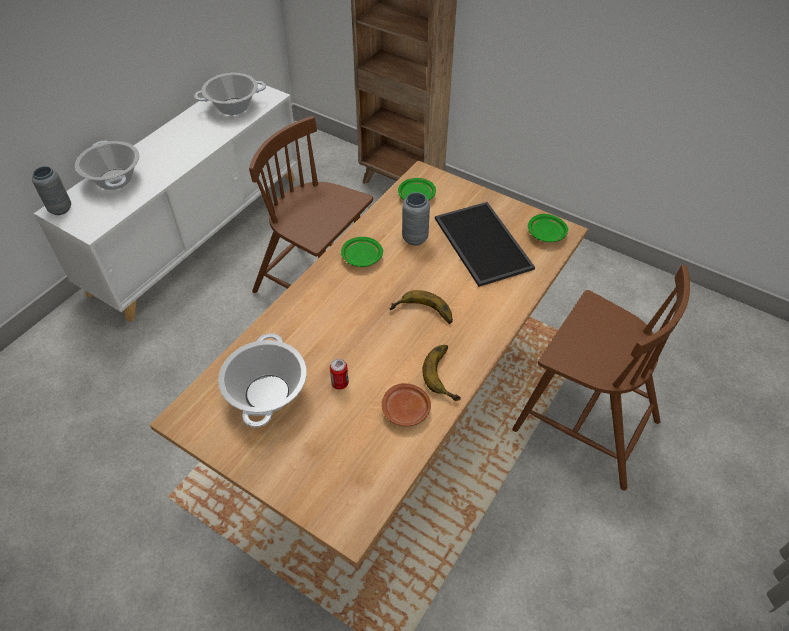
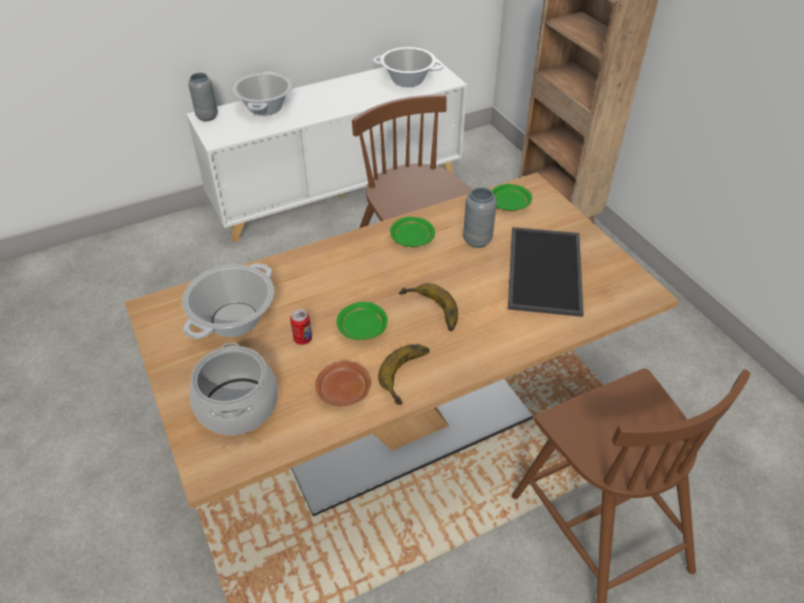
camera: 30 degrees right, 5 degrees down
(331, 465) = (237, 406): none -> cooking pot
(546, 234) = (624, 288): green plate -> green plate (362, 328)

